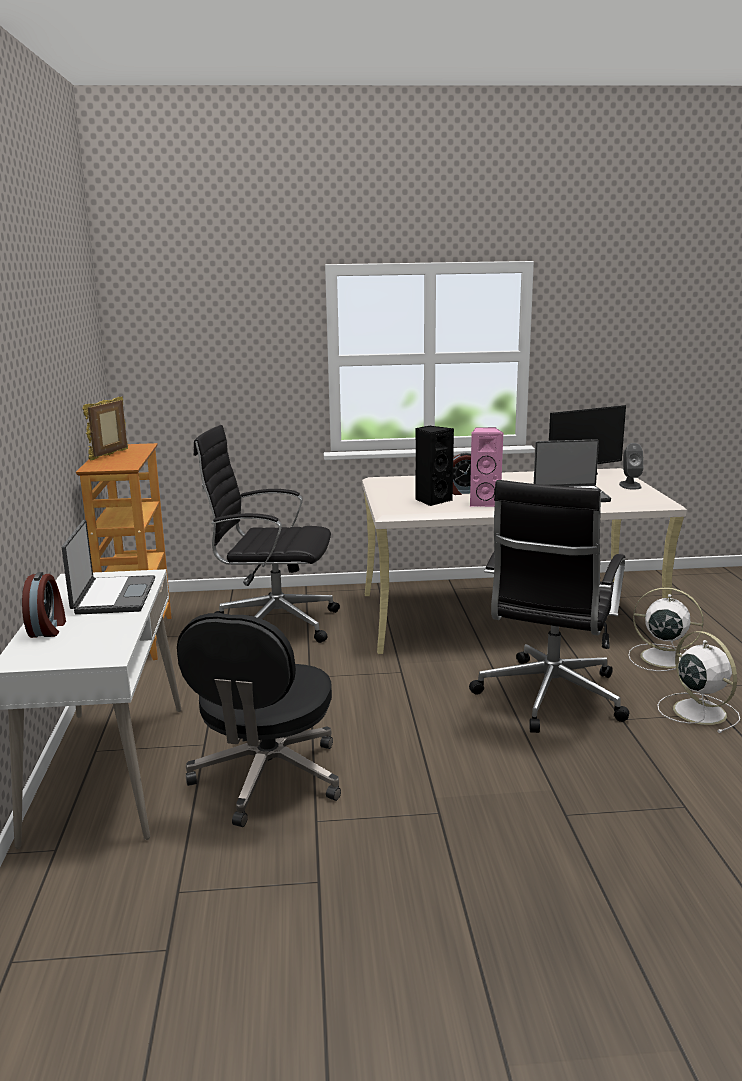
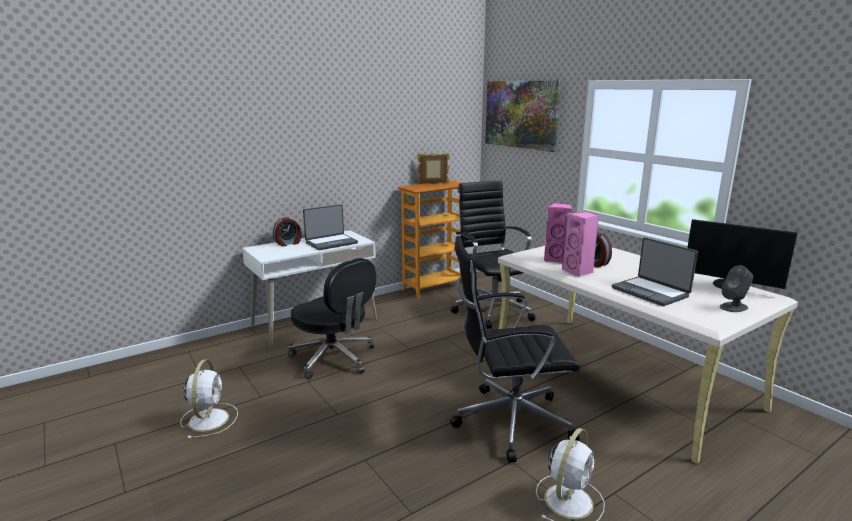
camera: 60 degrees right, 0 degrees up
(199, 319) = (521, 114): none -> picture
(267, 779) = (334, 358): black office chair -> black office chair turned 120 degrees counterclockwise
(432, 500) = (557, 259): black speaker -> pink speaker
(661, 658) = (646, 463): white fan -> white fan (209, 419)

